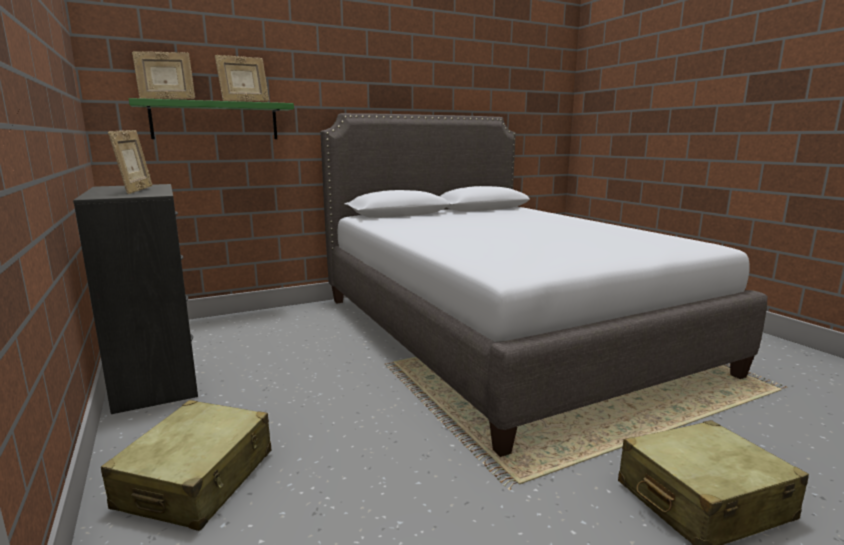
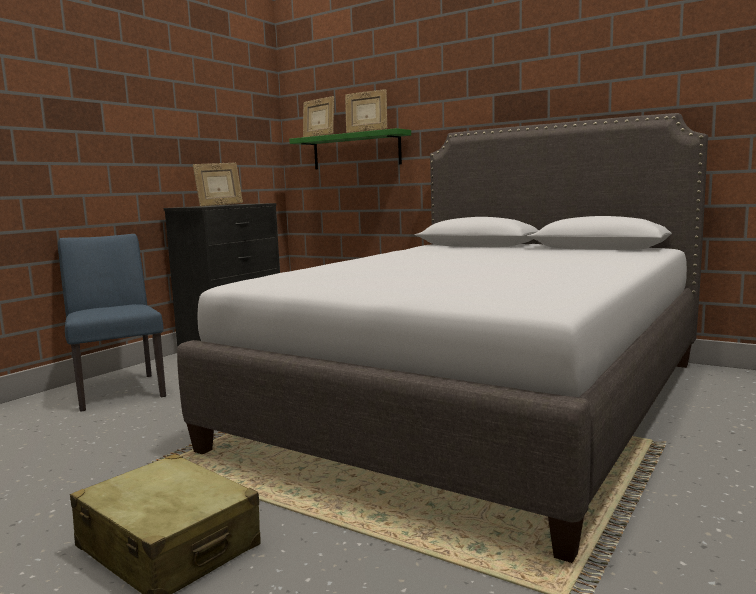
camera: 60 degrees right, 5 degrees down
(197, 479) = (119, 389): beige suitcase -> blue chair

